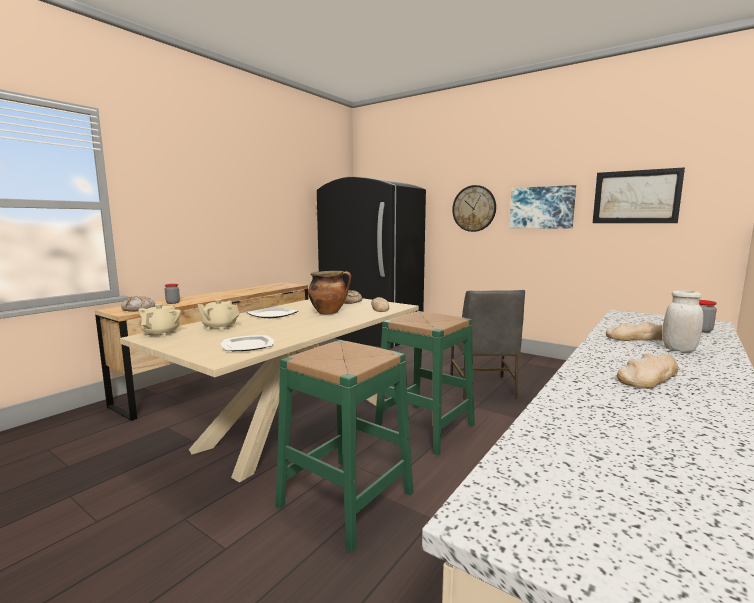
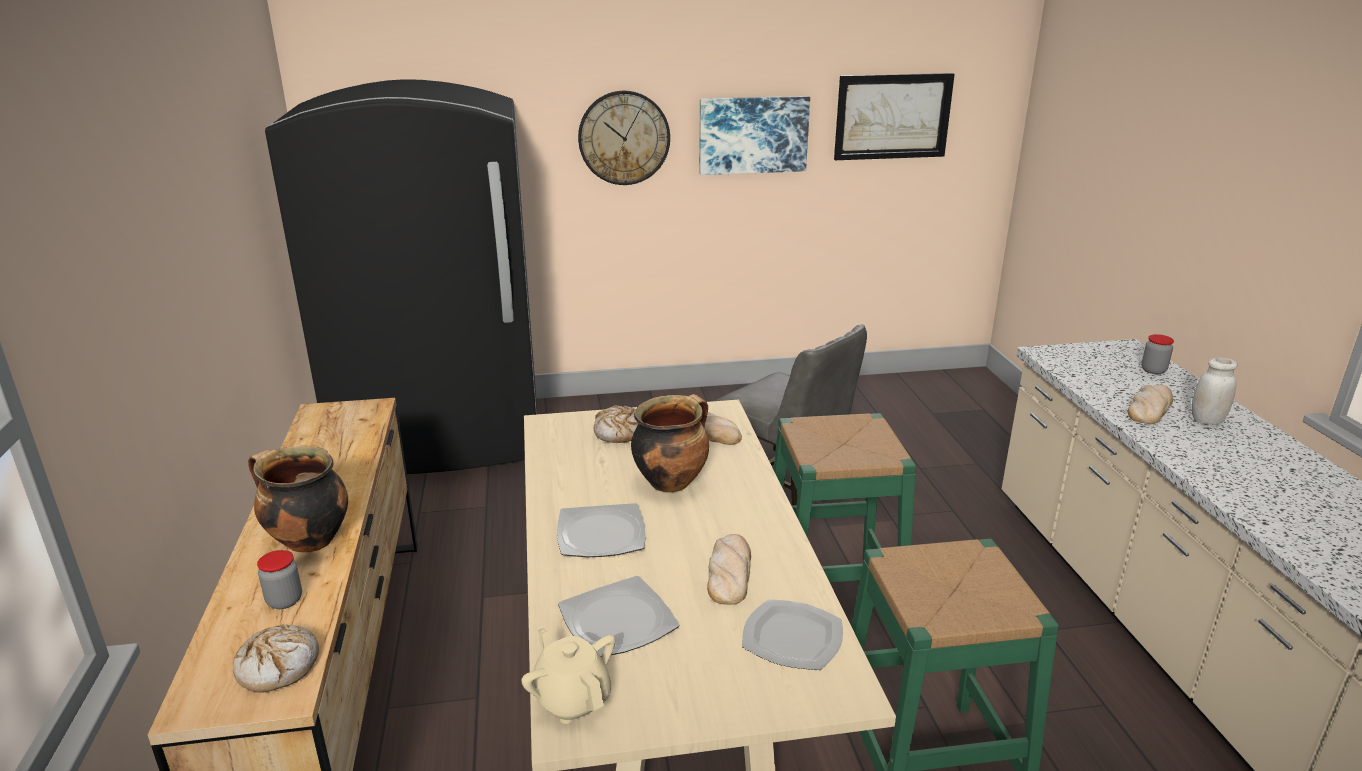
camera: 45 degrees left, 15 degrees up
(207, 297) = (307, 541): none -> cooking pot
(219, 327) = (618, 620): beige teapot -> plate
(648, 376) = (1274, 484): bread -> bread (729, 572)

